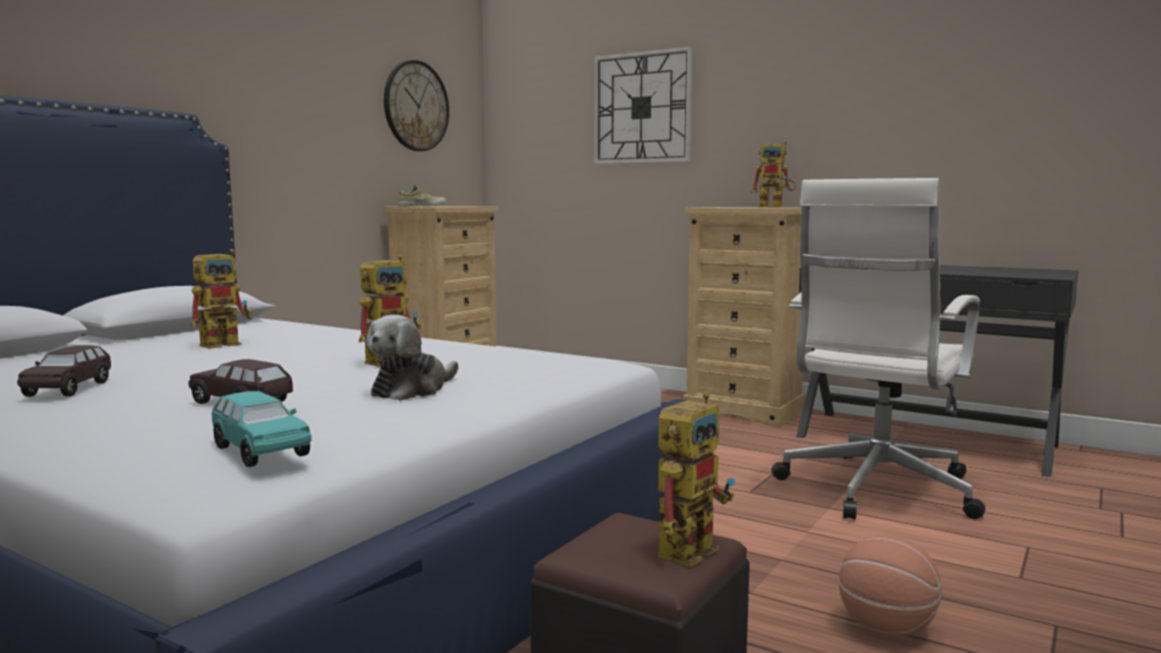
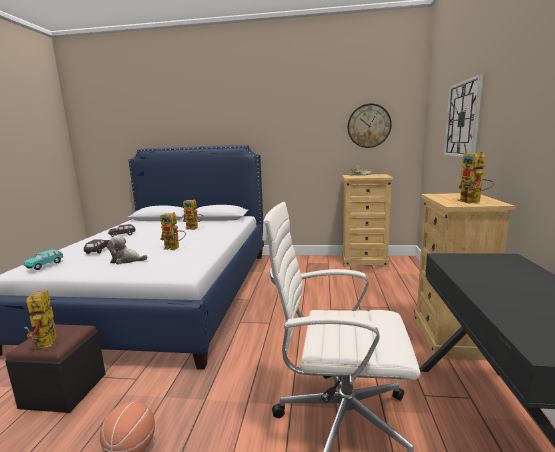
camera: 65 degrees right, 5 degrees up
(690, 546) = (47, 345): toy robot -> toy robot turned 60 degrees clockwise

